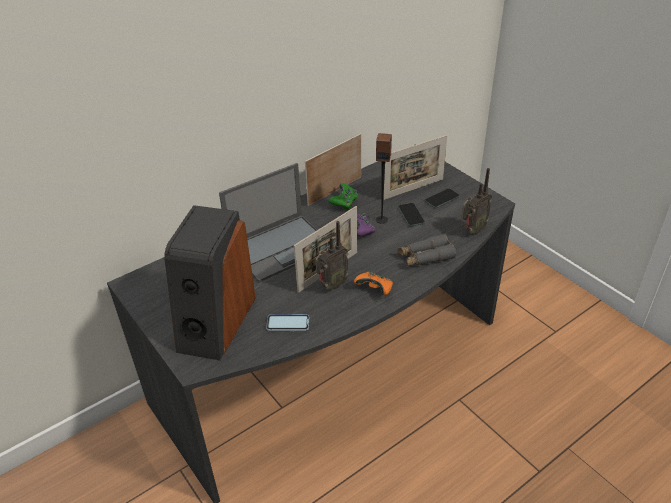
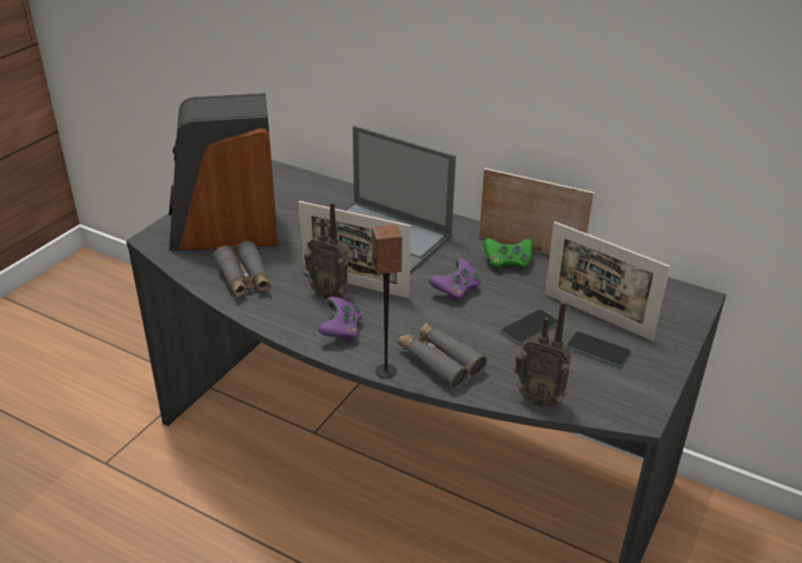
camera: 65 degrees right, 5 degrees down
(288, 324) = (244, 279): phone -> grey binoculars
(375, 289) = (341, 331): orange game controller -> purple game controller
(381, 219) = (497, 303): speaker -> speaker (386, 371)

